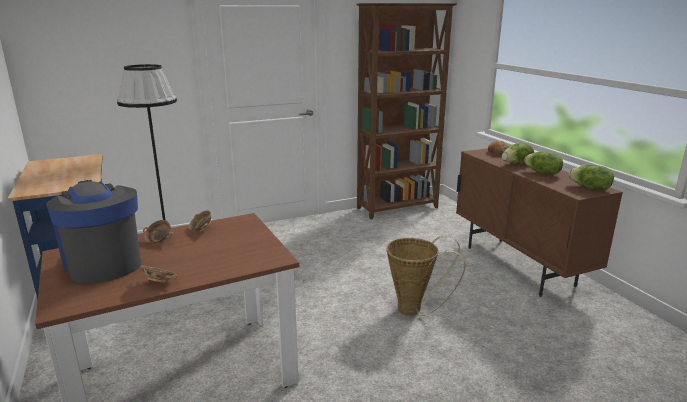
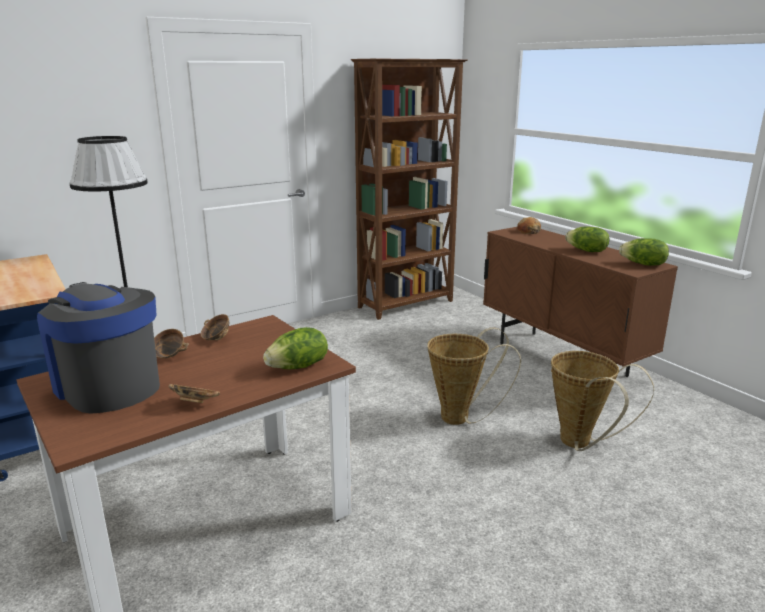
camera: 10 degrees left, 0 degrees up
(514, 344) = (581, 444): none -> basket
(517, 163) = (555, 242): lettuce -> lettuce (298, 367)

